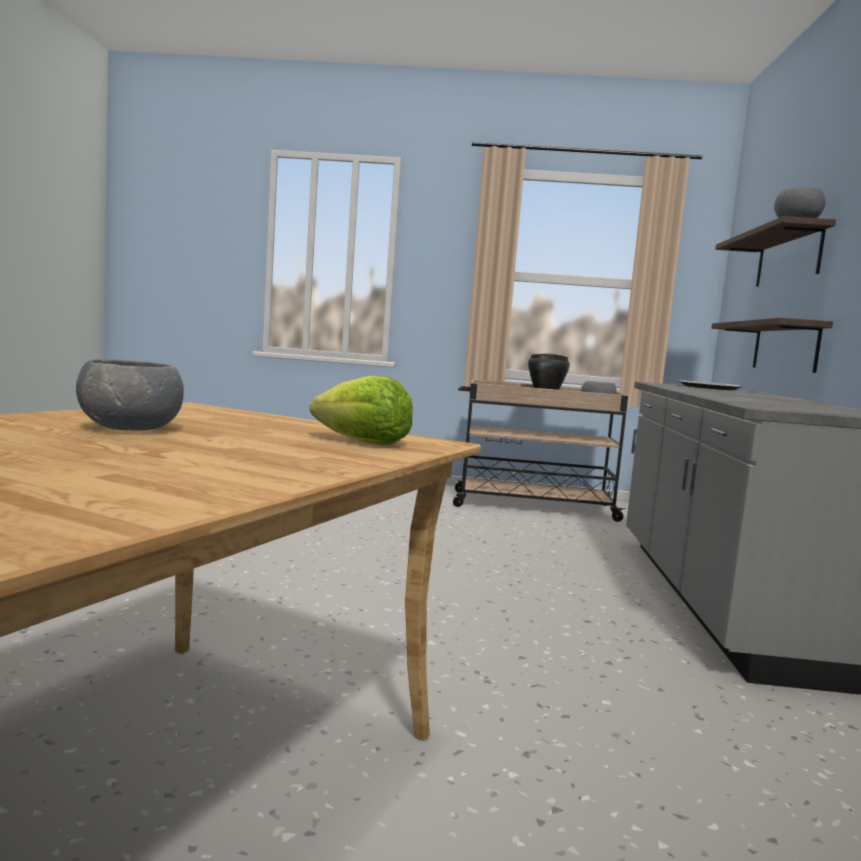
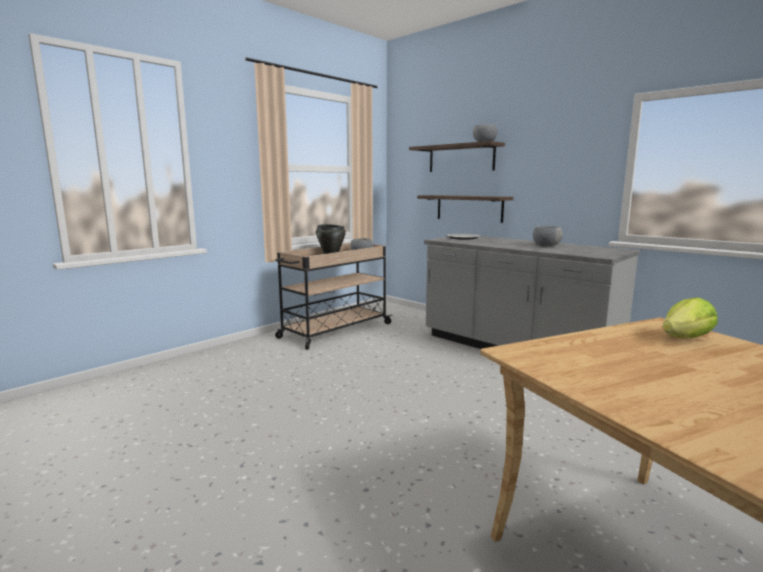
camera: 50 degrees left, 5 degrees up
(130, 429) = (684, 386): grey bowl -> grey bowl (546, 246)

